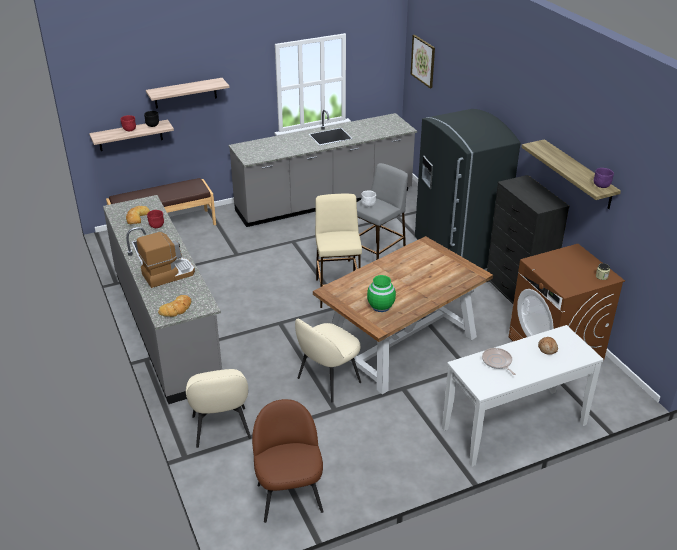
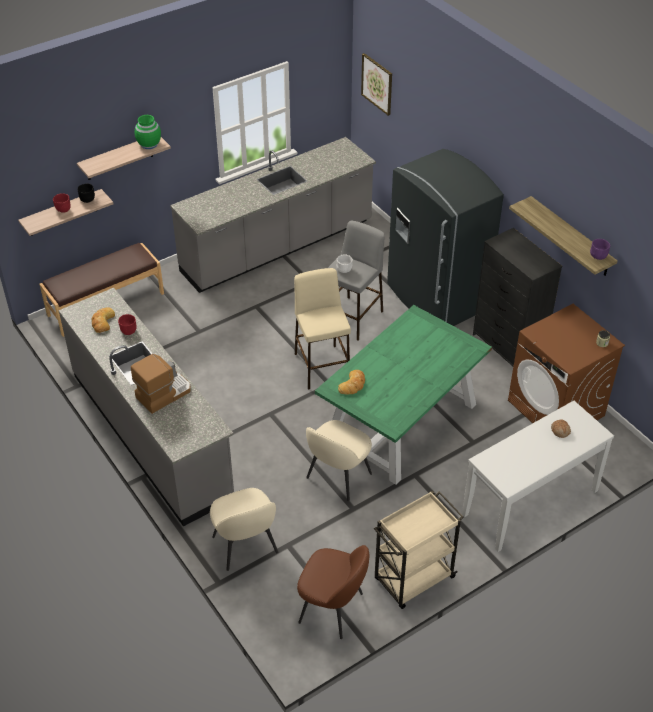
camera: 10 degrees left, 10 degrees up
(176, 309) = (187, 436): bread -> bread (353, 385)
(289, 496) = (333, 609): brown chair -> brown chair turned 135 degrees clockwise
(378, 480) = (413, 579): none -> beige cart
(381, 306) = (388, 401): green vase -> green vase (149, 144)
(400, 343) = (401, 422): brown dining table -> green dining table
(497, 362) = (516, 452): frying pan -> none

